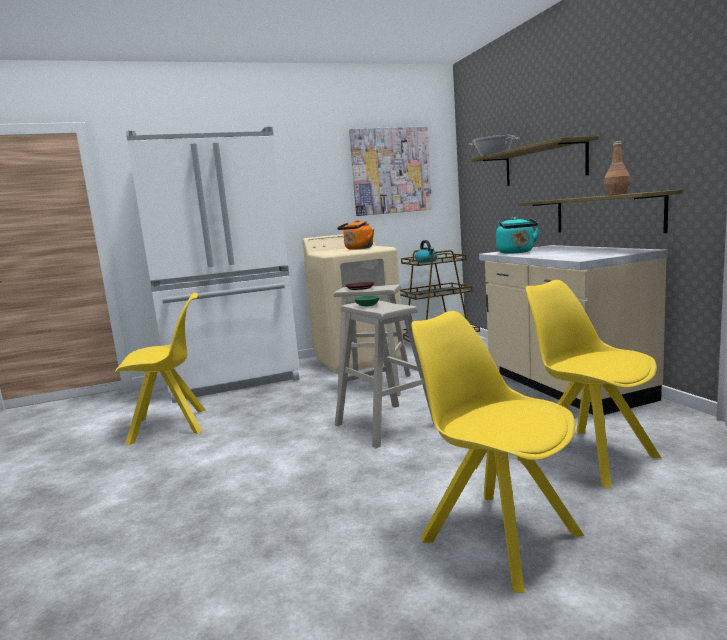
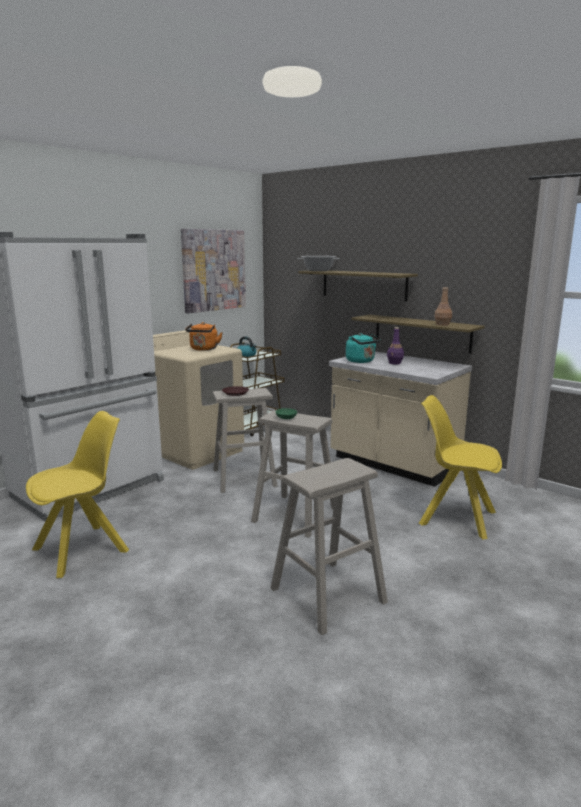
camera: 30 degrees left, 5 degrees up
(326, 510) = (327, 595): none -> beige stool
(497, 535) = (454, 586): yellow chair -> none
(556, 252) = (395, 363): none -> purple bottle

